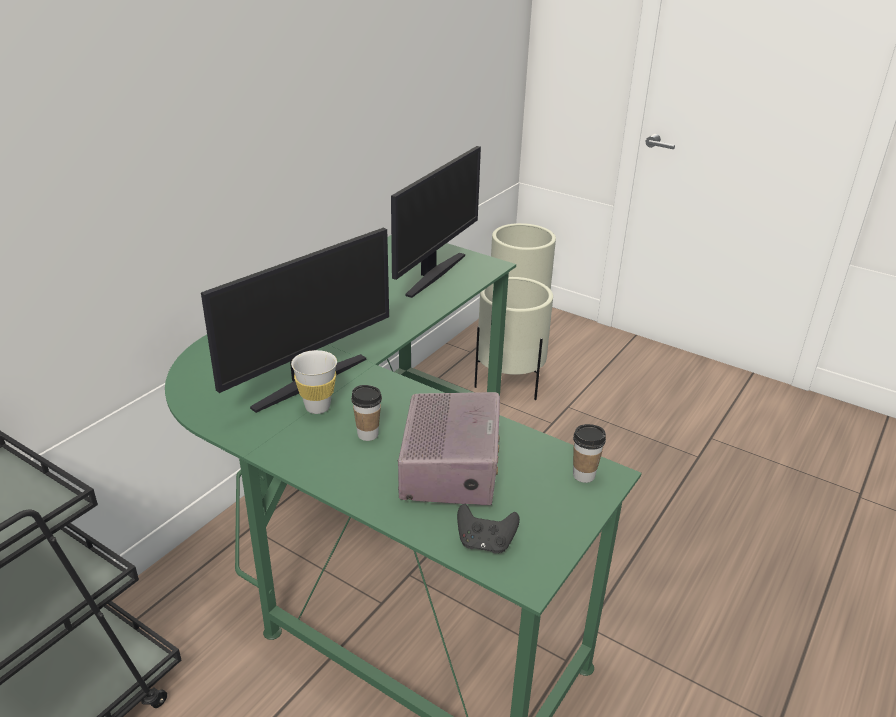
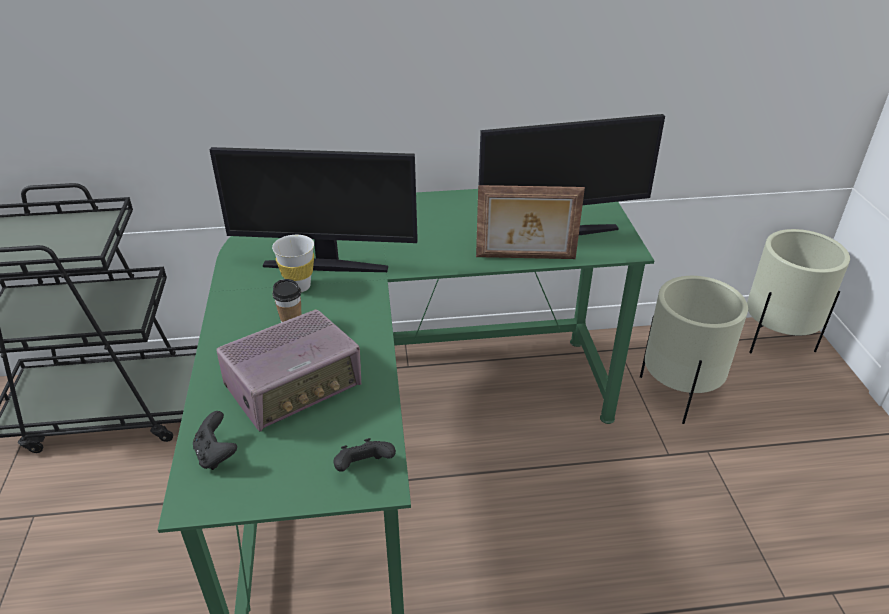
camera: 50 degrees right, 5 degrees up
(442, 300) = (525, 258): none -> picture frame
(583, 475) = (364, 467): cup -> black game controller

